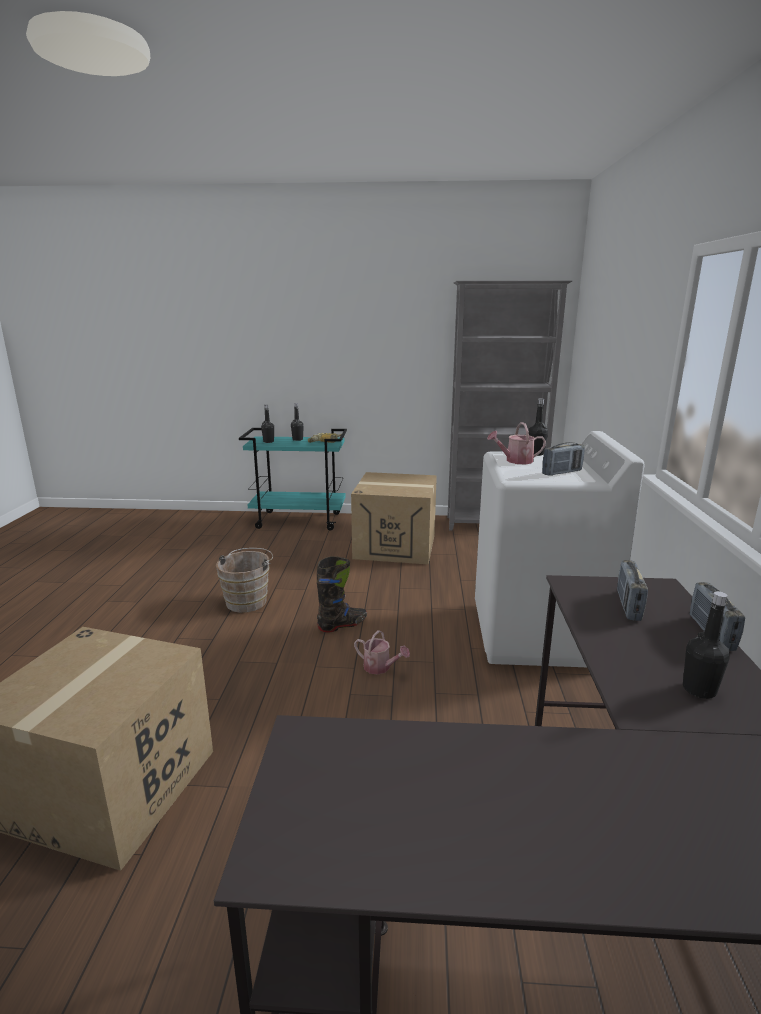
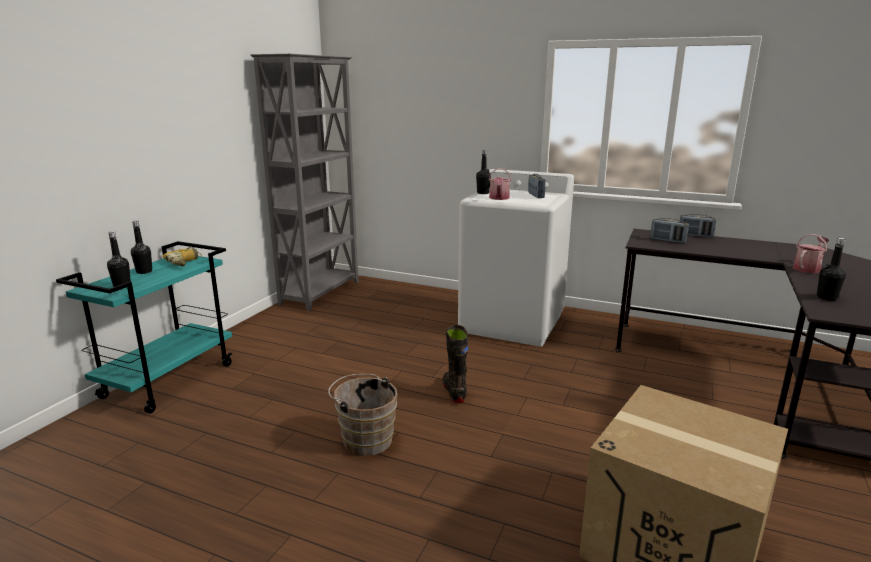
camera: 70 degrees left, 0 degrees up
(380, 667) = (531, 386): watering can -> watering can (808, 268)
(395, 546) = (316, 340): cardboard box -> none
(699, 690) = (747, 247): black bottle -> black bottle (826, 298)

